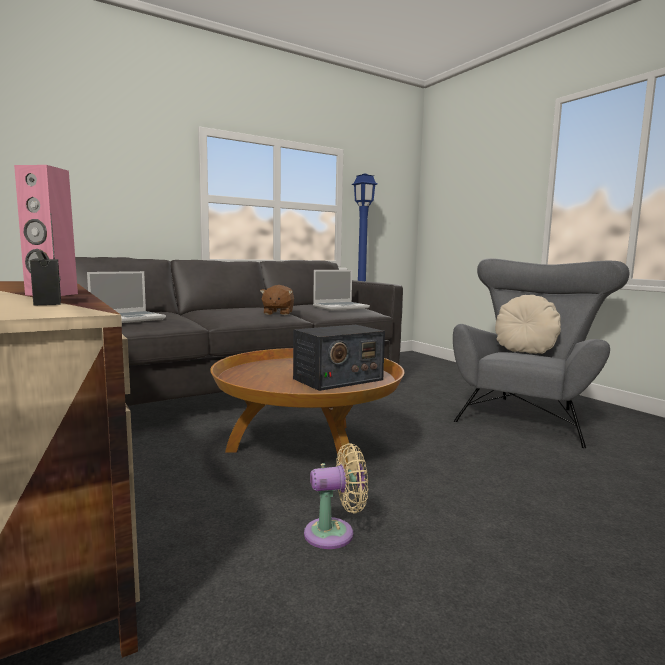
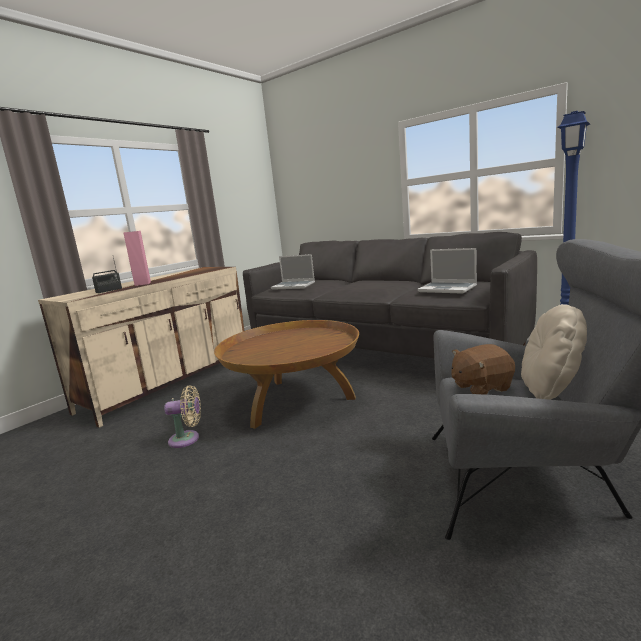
camera: 70 degrees right, 5 degrees up
(277, 313) = (379, 290): brown plush toy -> brown plush toy (481, 387)
(334, 533) = (187, 439): beige fan -> beige fan turned 60 degrees counterclockwise
(337, 379) = (288, 354): radio -> none

